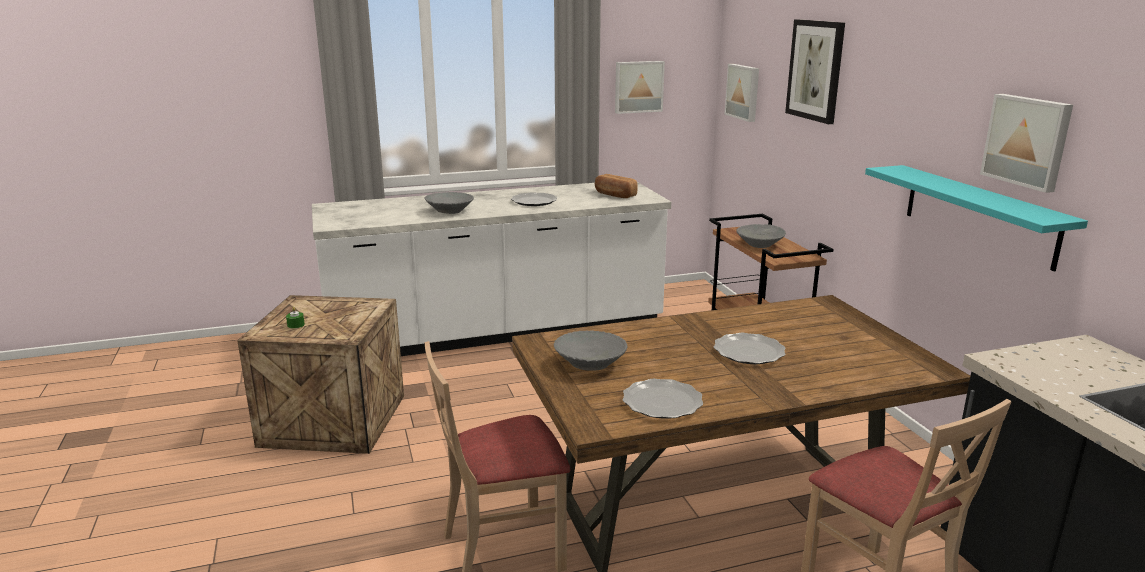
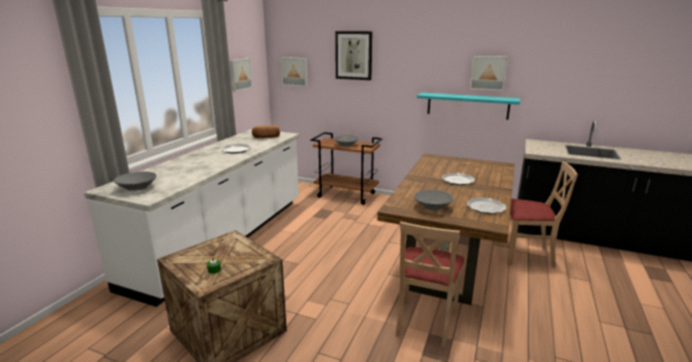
camera: 50 degrees left, 0 degrees up
(450, 211) = (205, 167): grey bowl -> grey bowl (137, 188)

